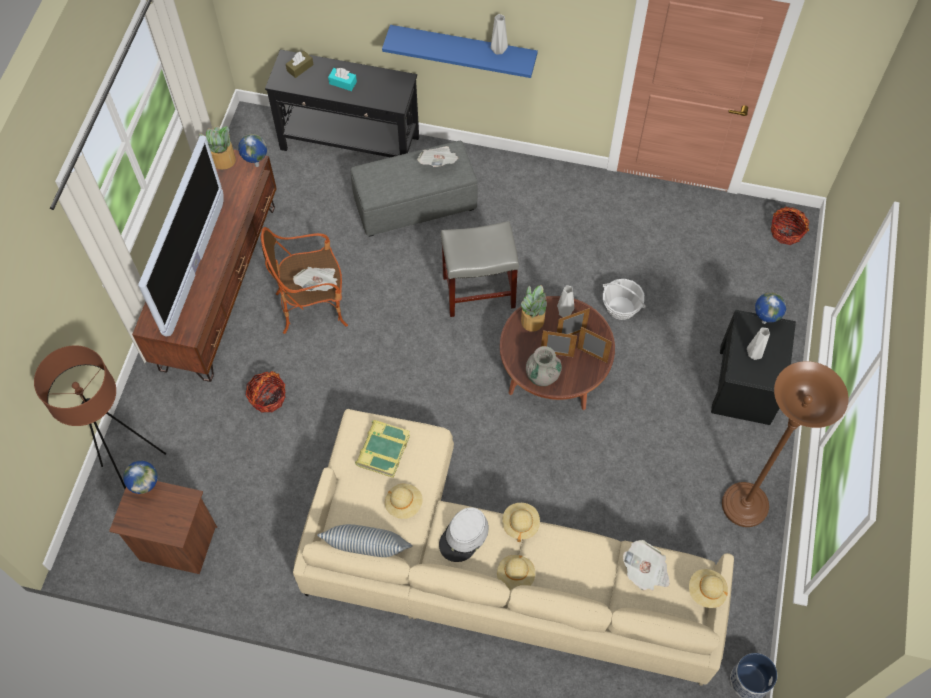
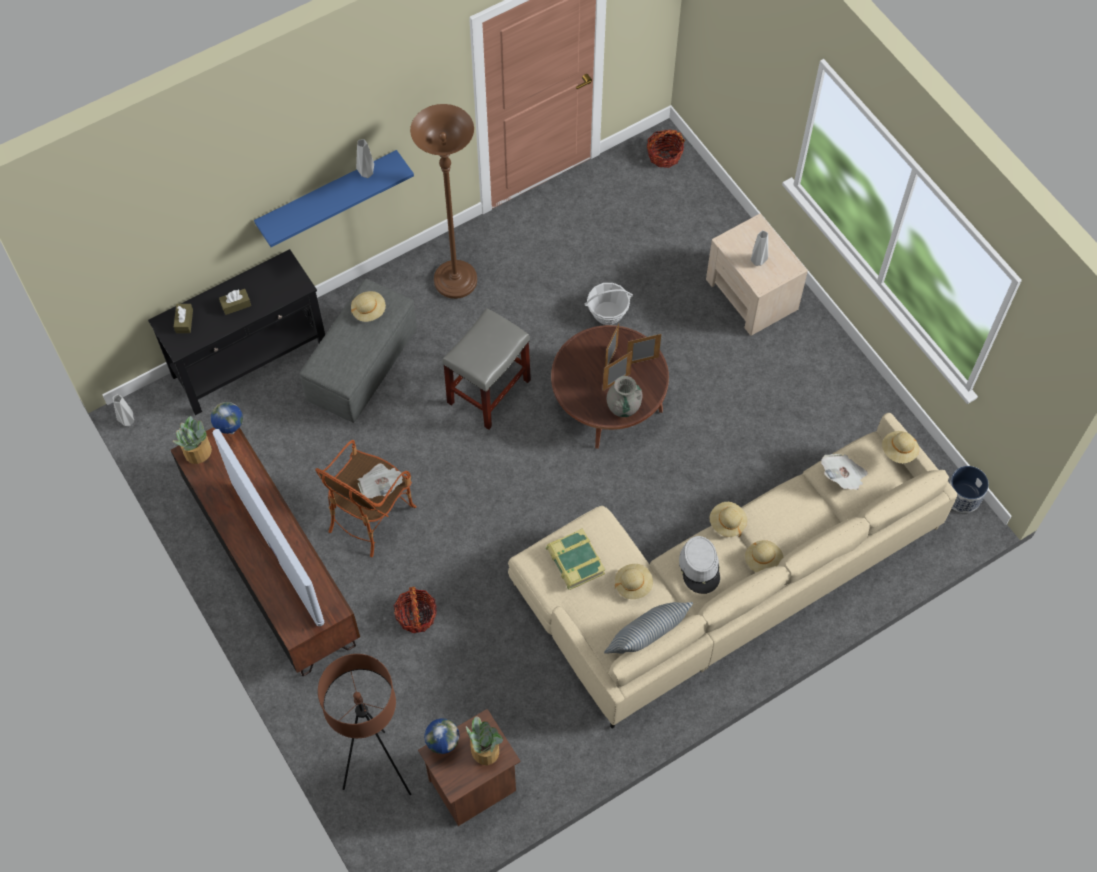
camera: 45 degrees left, 0 degrees up
(343, 83) = (236, 305): turquoise tissue box -> brown tissue box
(438, 163) = (369, 311): newspaper -> beige hat
(533, 319) = (572, 371): potted plant -> potted plant (485, 749)
(565, 313) = (589, 347): grey vase -> grey vase (128, 421)
(744, 505) = (839, 381): brown floor lamp -> brown floor lamp (455, 281)
(745, 384) = (752, 294): black nightstand -> beige nightstand
(763, 321) = (739, 232): globe -> none

